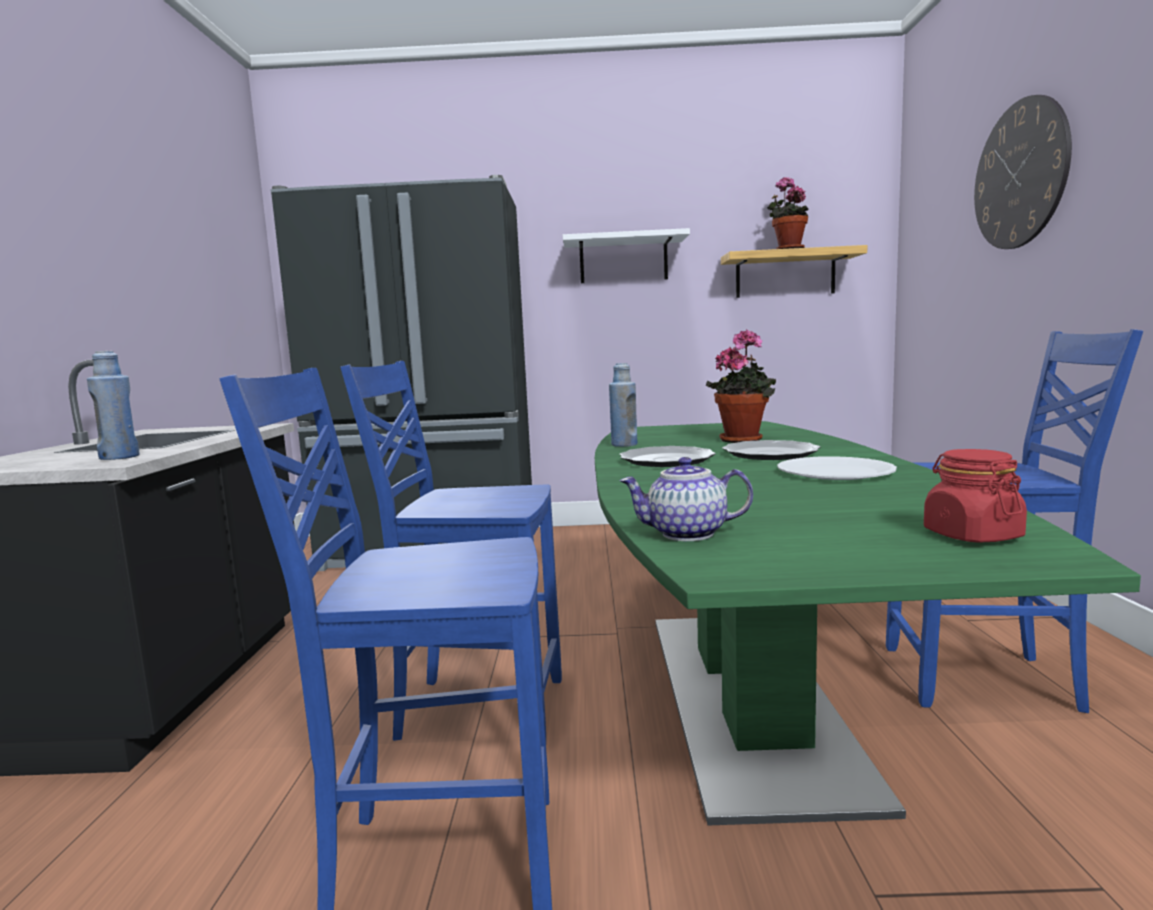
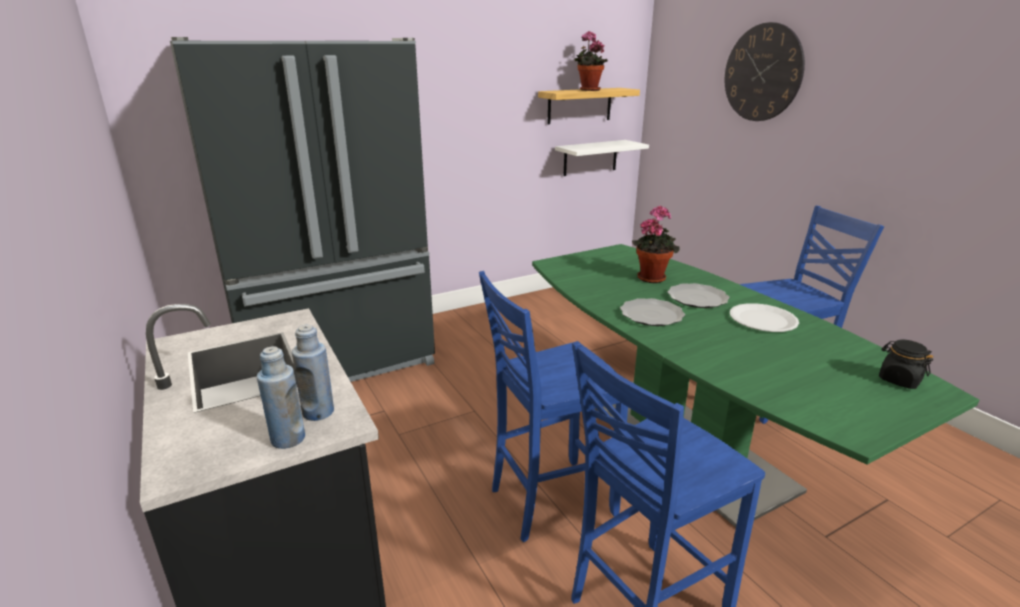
camera: 30 degrees left, 15 degrees up
(623, 260) = (467, 93): white shelf -> white shelf (590, 158)
(624, 445) = (587, 293): blue bottle -> blue bottle (288, 439)
(686, 534) = (795, 406): teapot -> none
(971, 535) = (899, 380): red jar -> black jar

